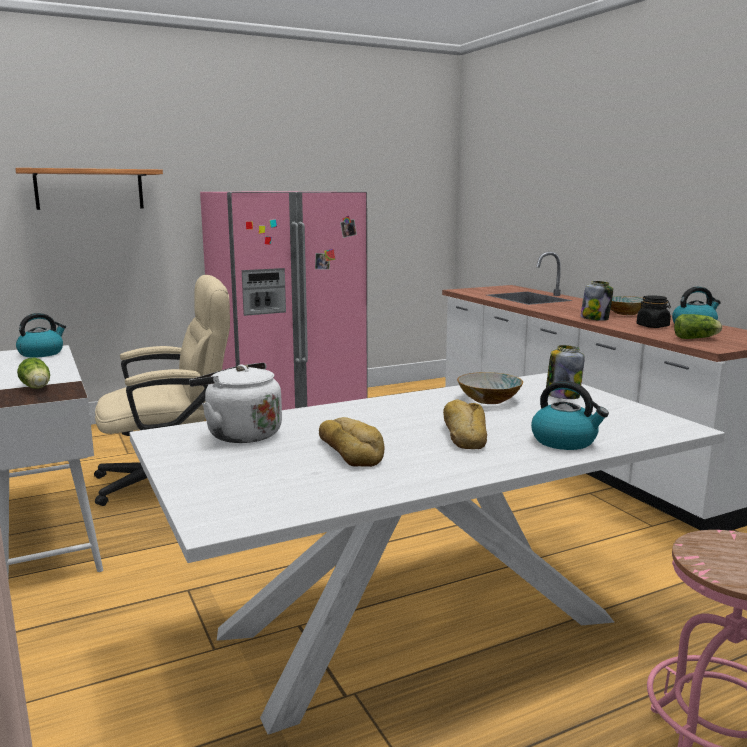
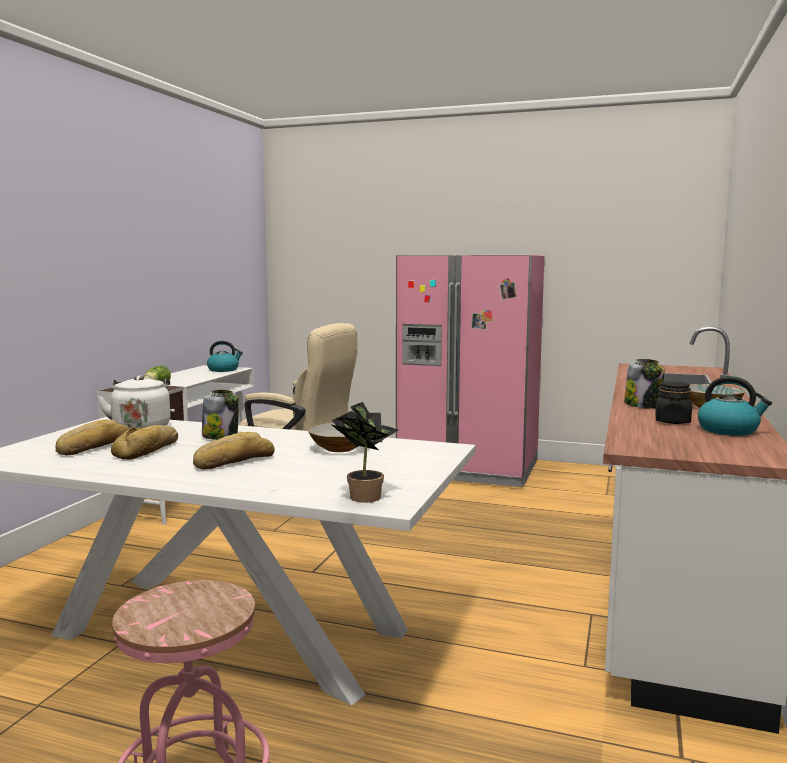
camera: 45 degrees right, 5 degrees down
(89, 189) = (344, 254): shelf -> none
(281, 467) = (93, 447): none -> bread
(562, 396) = (403, 460): jar -> jar (221, 436)
(565, 441) = (268, 483): kettle -> none
(648, 427) = (363, 496): none -> potted plant
(697, 338) = (661, 439): lettuce -> none

